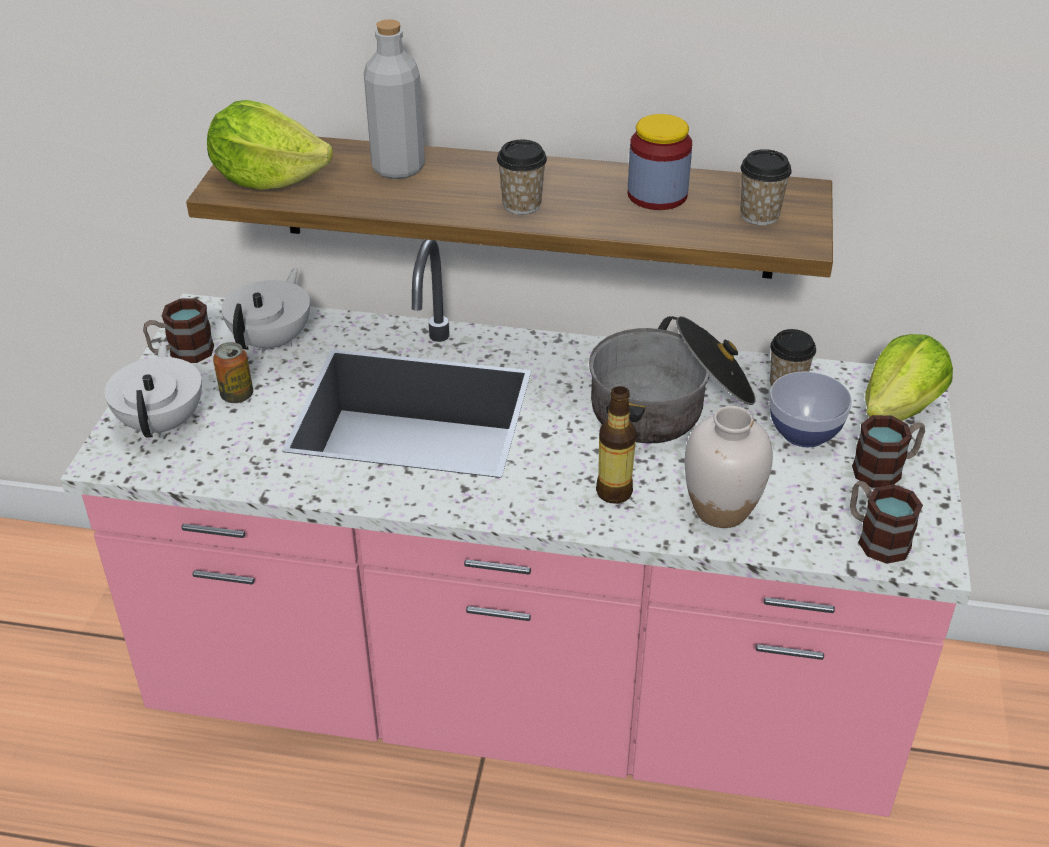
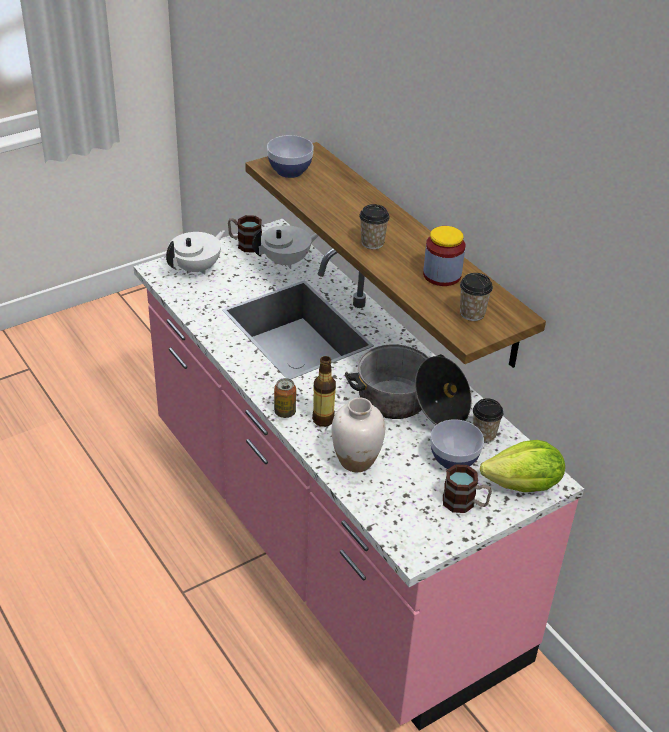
camera: 45 degrees right, 0 degrees up
(237, 395) = (239, 275): can -> can (285, 412)
(268, 180) = (290, 171): lettuce -> bowl
(398, 168) = (351, 196): grey bottle -> none
(875, 538) = (405, 525): mug -> none

